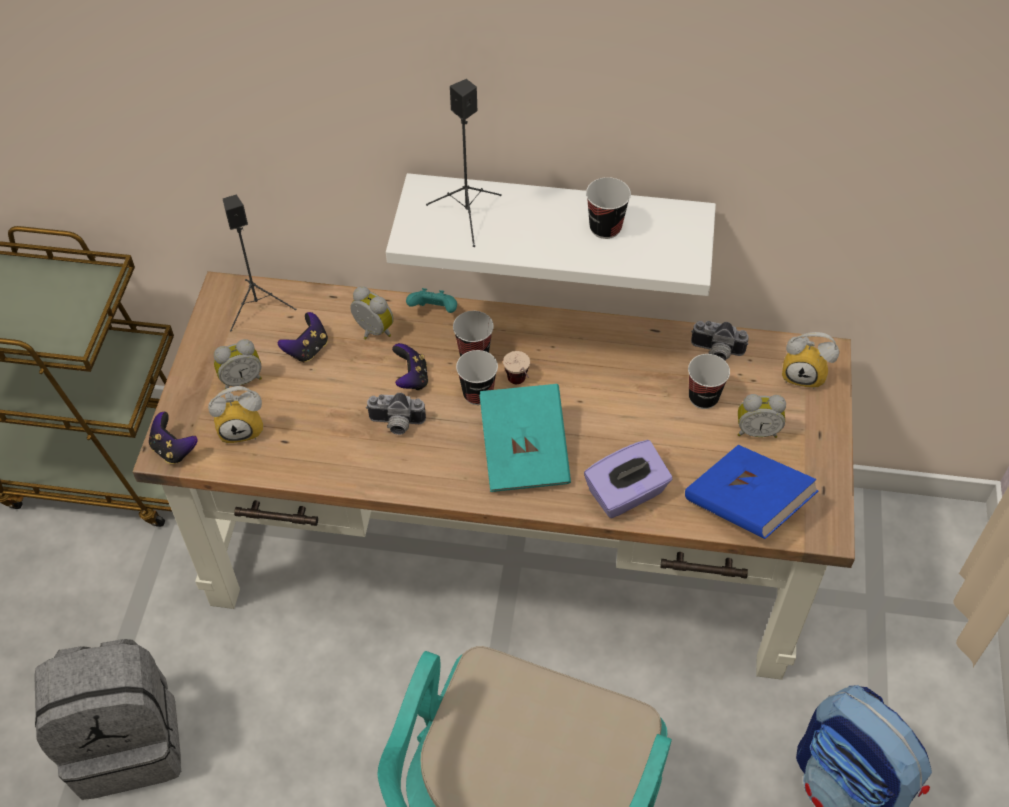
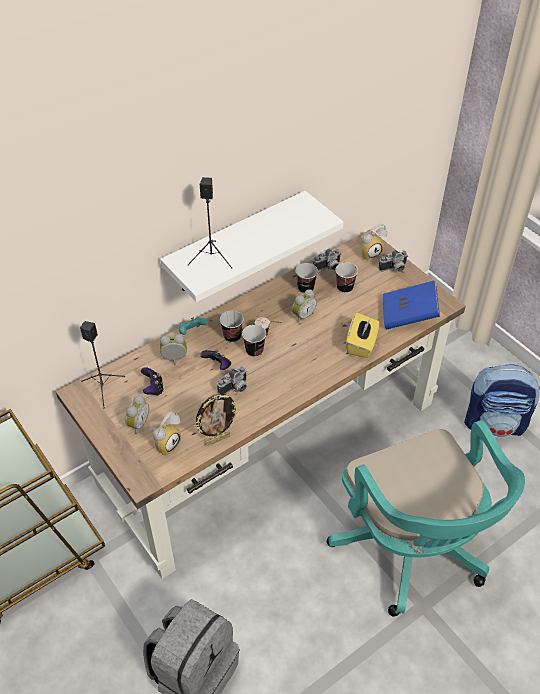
camera: 45 degrees left, 5 degrees down
(174, 449) = (144, 477): game controller -> none
(301, 471) = (218, 439): none -> picture frame
(524, 453) = (303, 359): turquoise book -> none
(605, 228) = (276, 226): cup -> cup (305, 288)
(626, 494) = (361, 344): purple tissue box -> yellow tissue box
(756, 430) = (378, 286): alarm clock -> alarm clock (302, 315)
(812, 422) = (394, 269): none -> camera

